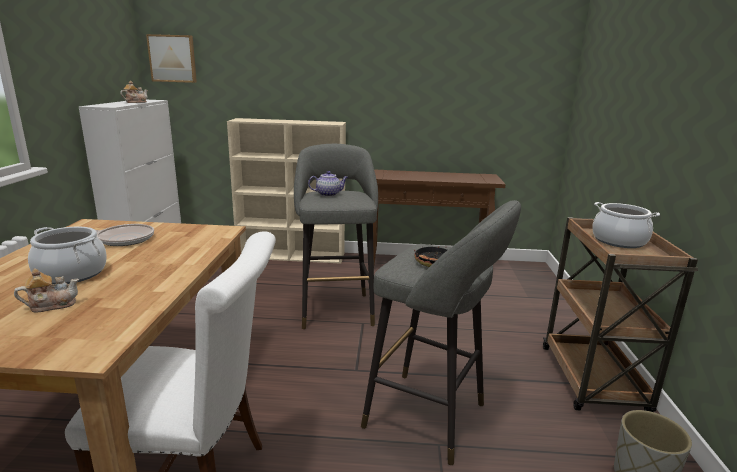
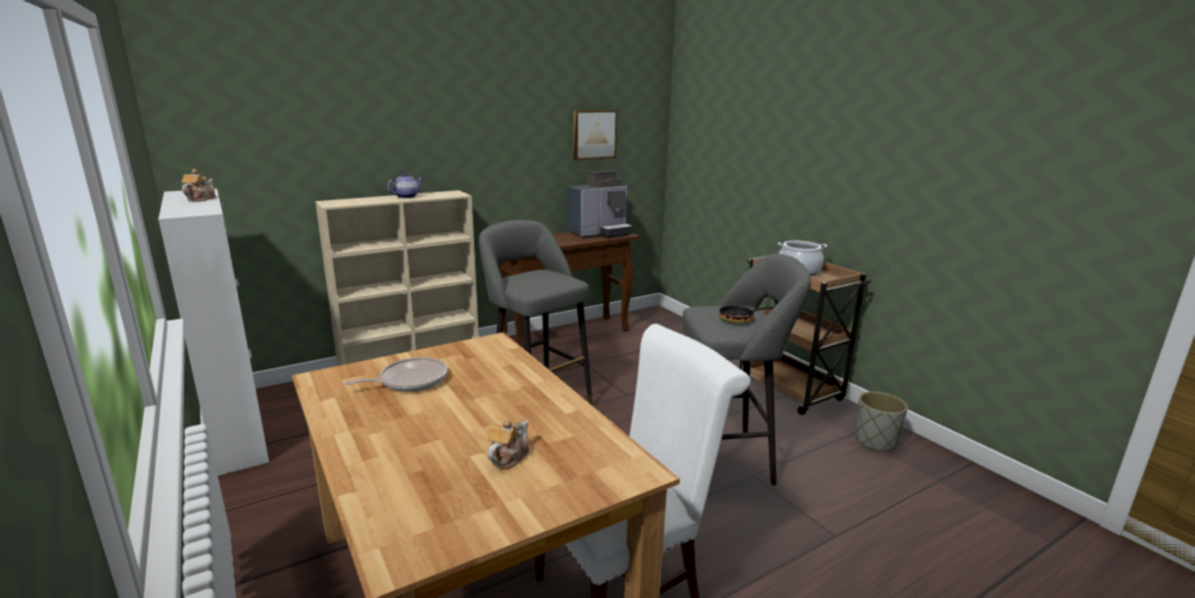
camera: 35 degrees left, 0 degrees up
(71, 274) = (450, 428): cooking pot -> none
(173, 58) = (206, 126): picture -> picture (593, 134)
(328, 194) = (528, 278): teapot -> teapot (407, 196)
(471, 177) = (600, 233): none -> coffee machine

